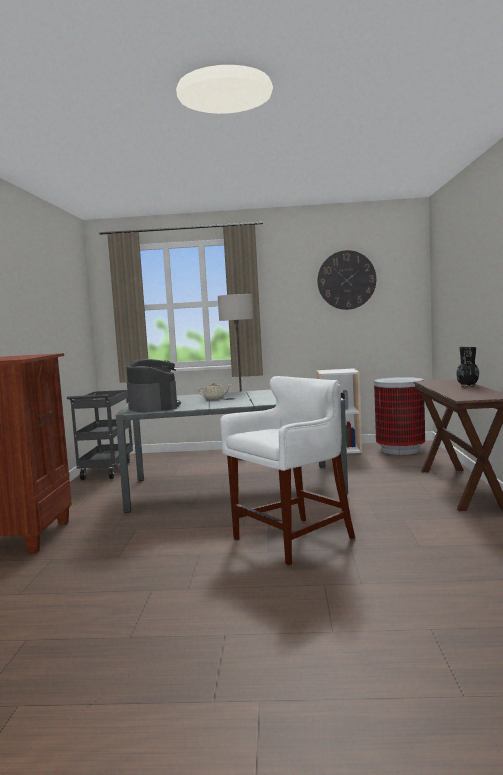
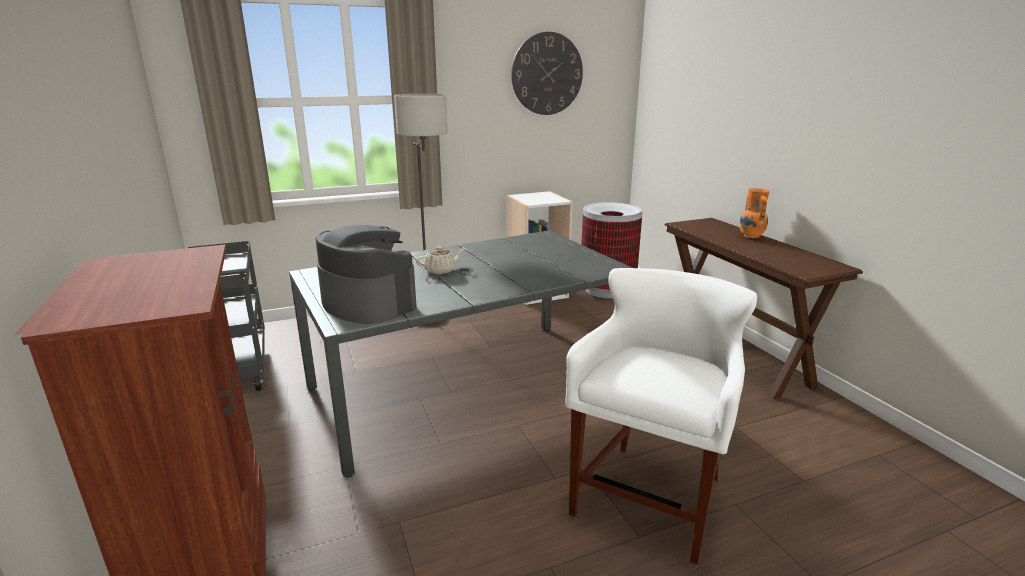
camera: 25 degrees left, 15 degrees up
(468, 386) = (751, 236): black vase -> orange vase

